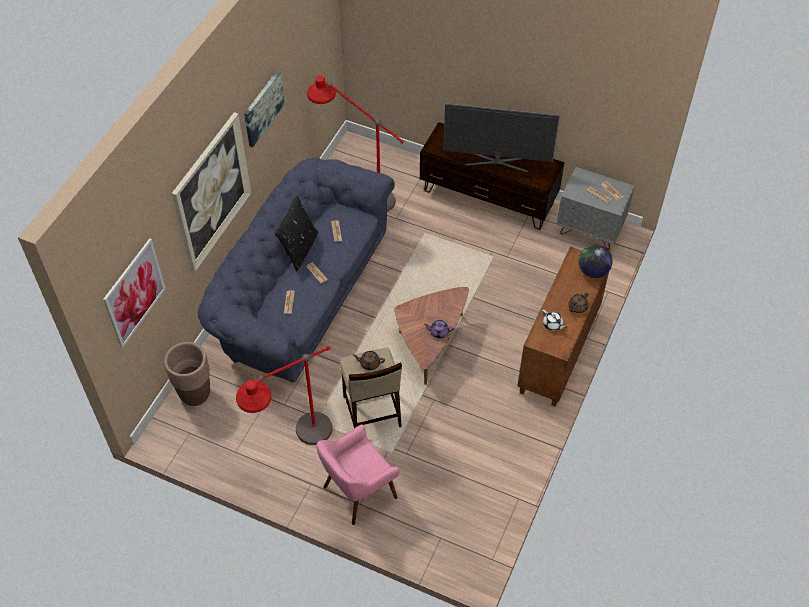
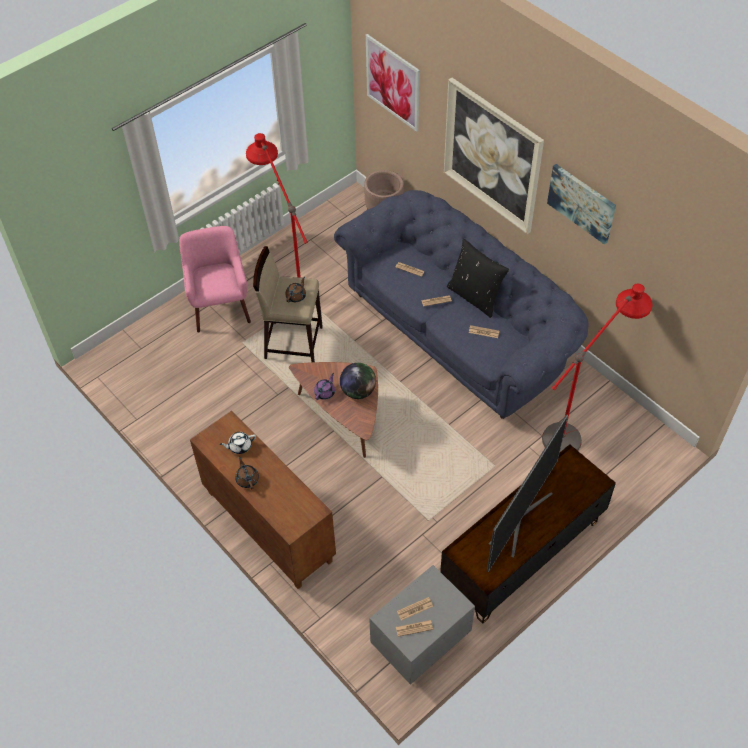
camera: 115 degrees right, 0 degrees up
(593, 271) = (284, 517): globe -> globe (358, 391)

